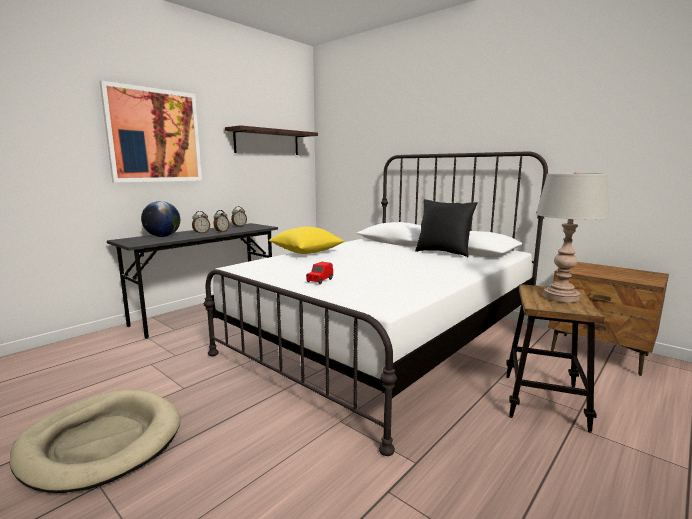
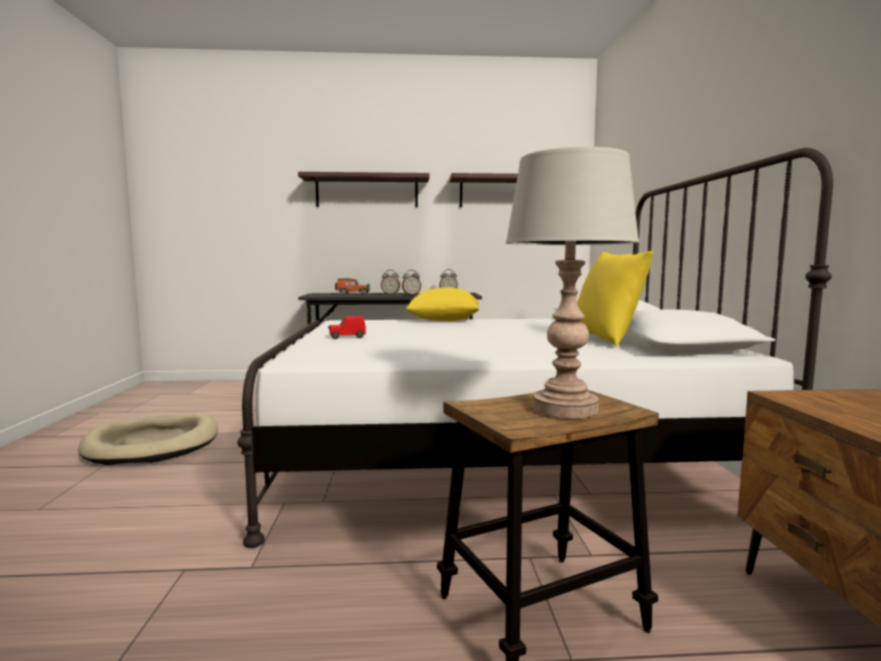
camera: 45 degrees right, 5 degrees down
(154, 136) = (367, 192): picture -> shelf
(162, 236) = (352, 294): globe -> toy car
(443, 253) = (606, 340): black pillow -> yellow pillow

